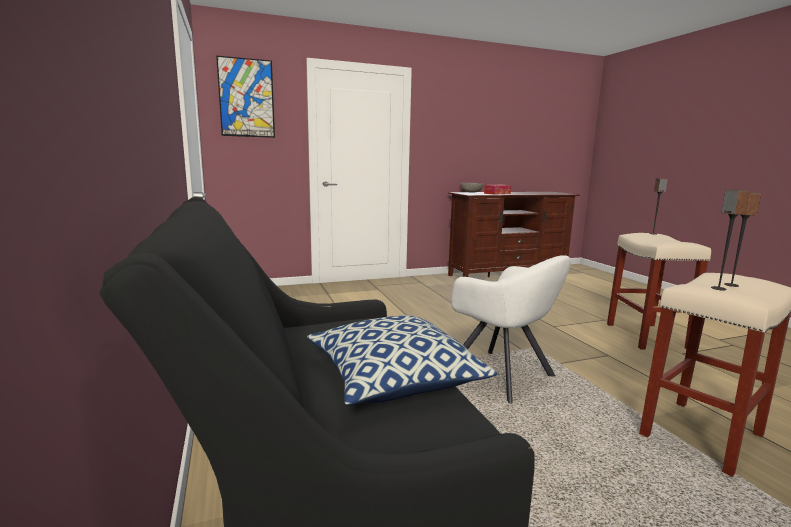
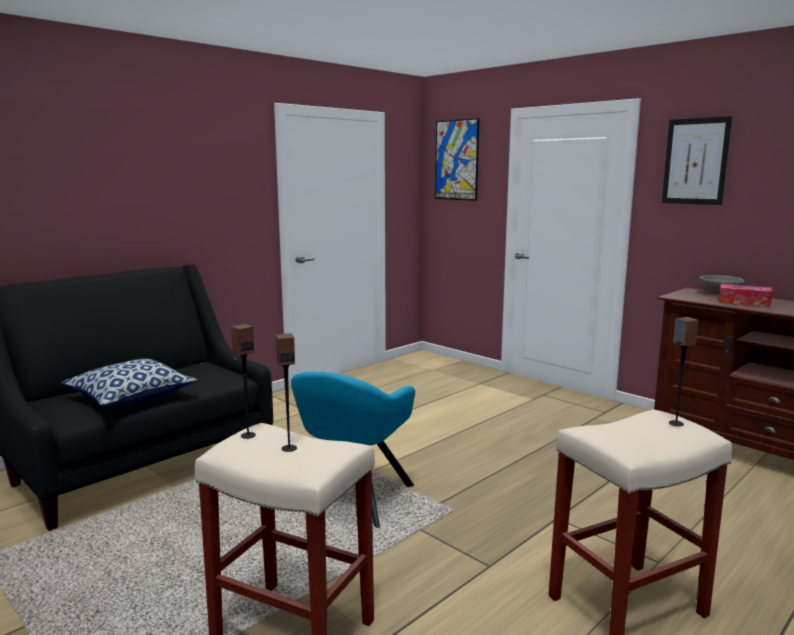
camera: 65 degrees right, 0 degrees up
(446, 113) = (695, 161): none -> picture
(503, 376) = (352, 499): white armchair -> turquoise armchair

